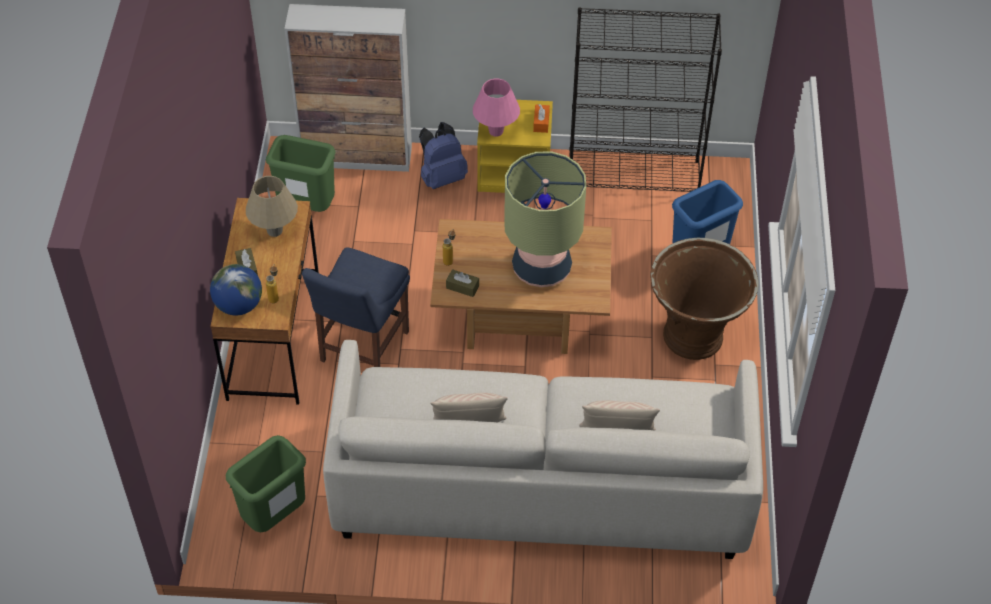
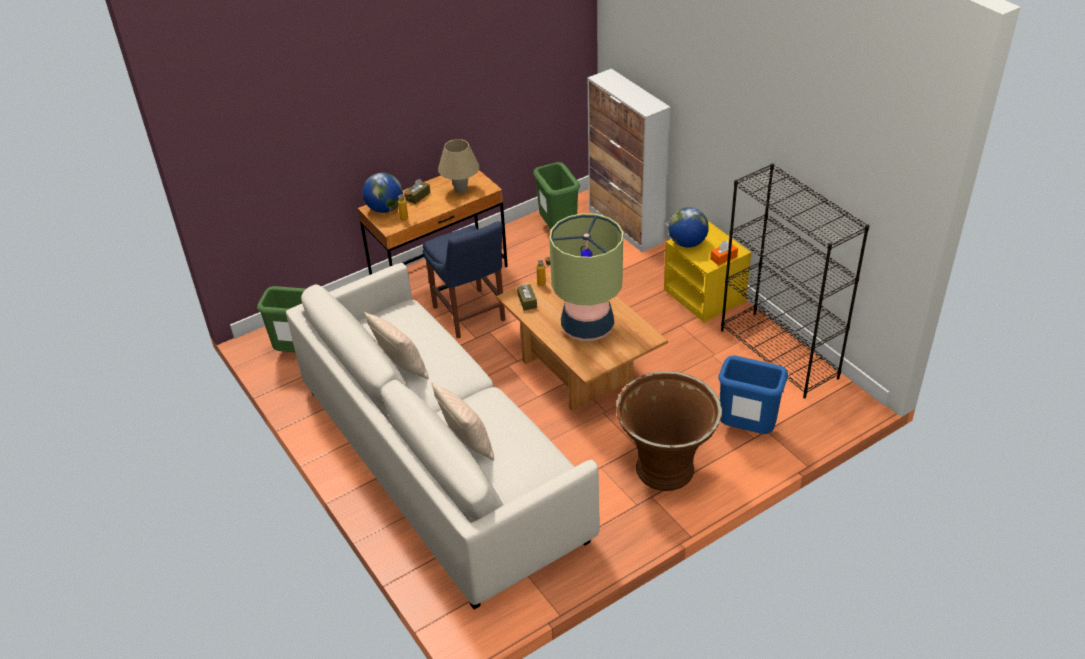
camera: 55 degrees right, 10 degrees down
(361, 349) = (470, 316): blue chair -> blue chair turned 105 degrees counterclockwise
(442, 177) = (656, 268): blue backpack -> none
(496, 131) = (687, 243): pink table lamp -> globe

